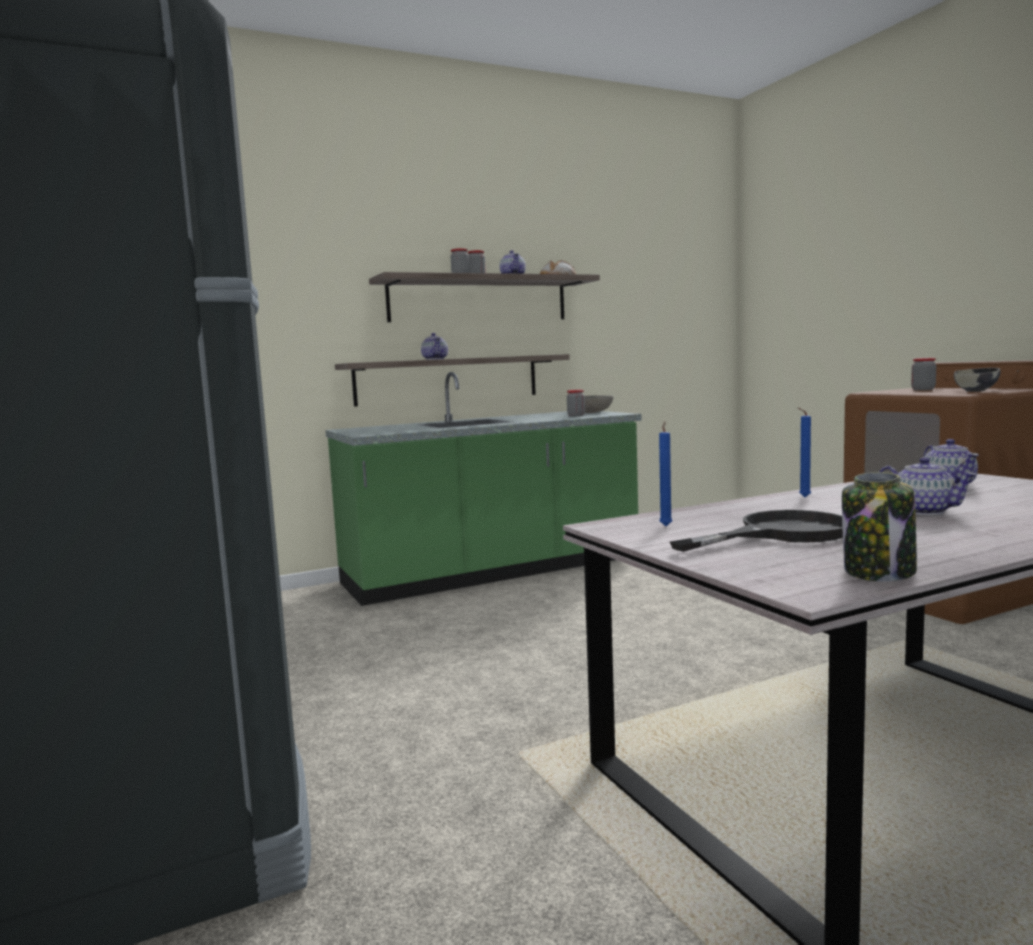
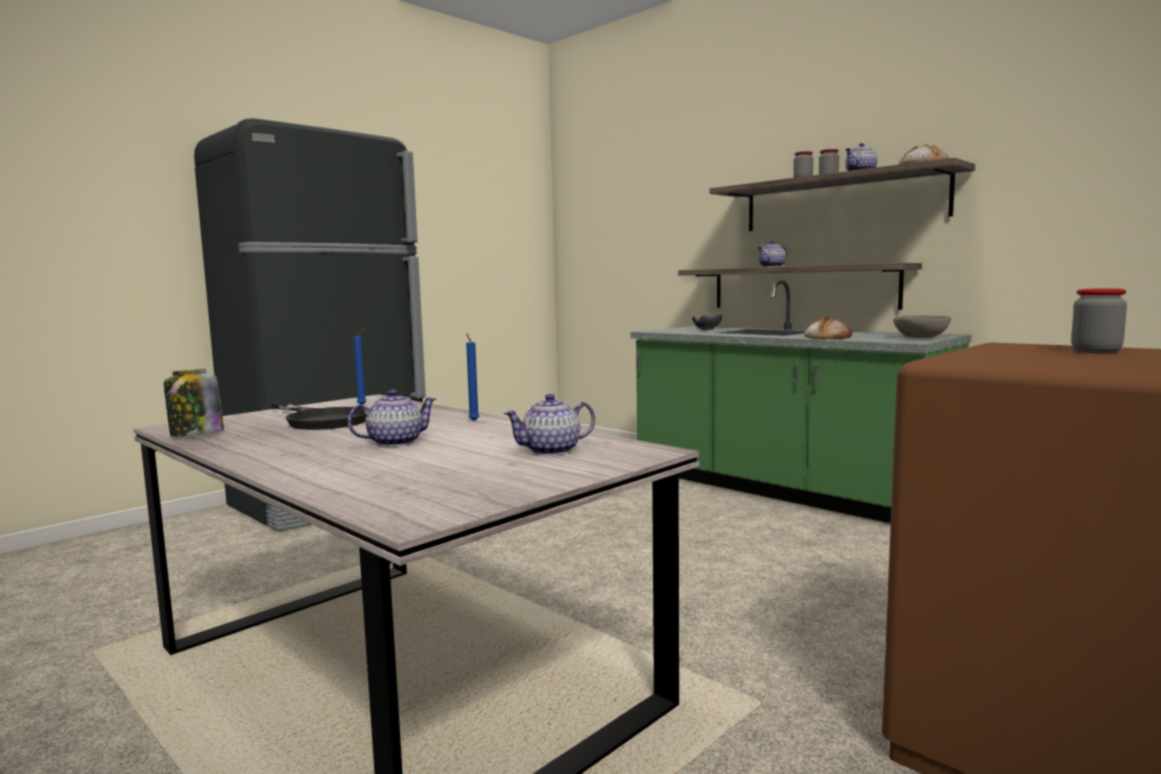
camera: 70 degrees right, 0 degrees up
(551, 418) = (827, 337): none -> bread
(576, 415) = (870, 338): jar -> none
(922, 511) = (394, 442): teapot -> teapot turned 150 degrees counterclockwise
(976, 391) = (1026, 361): bowl -> bowl (707, 330)

